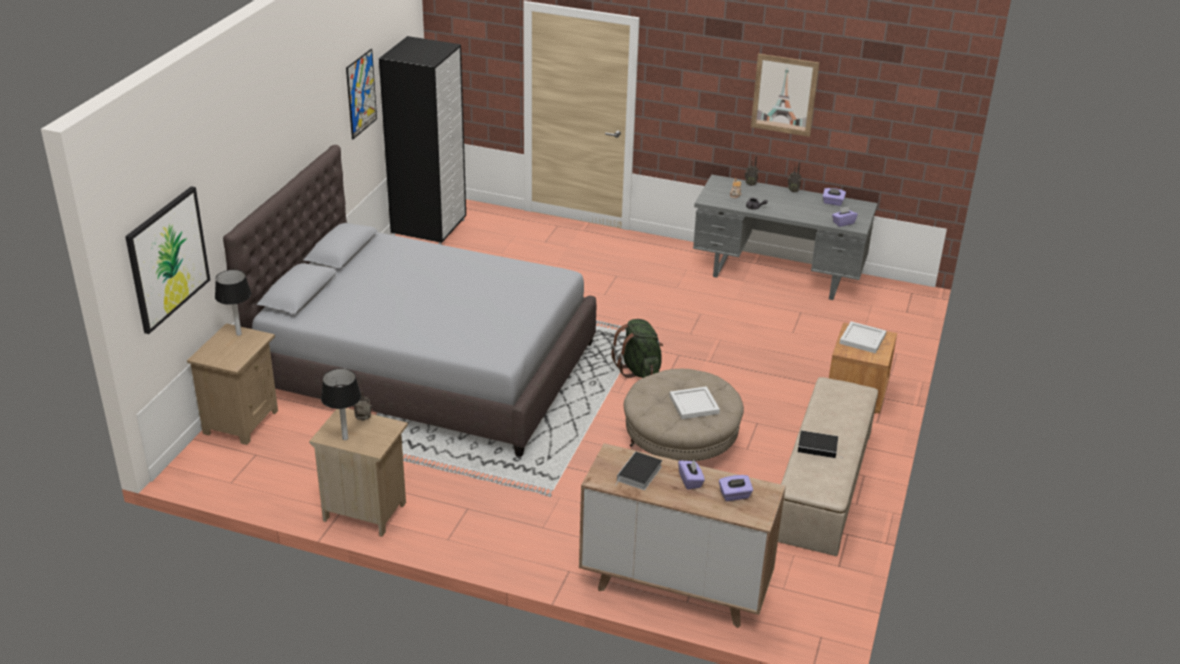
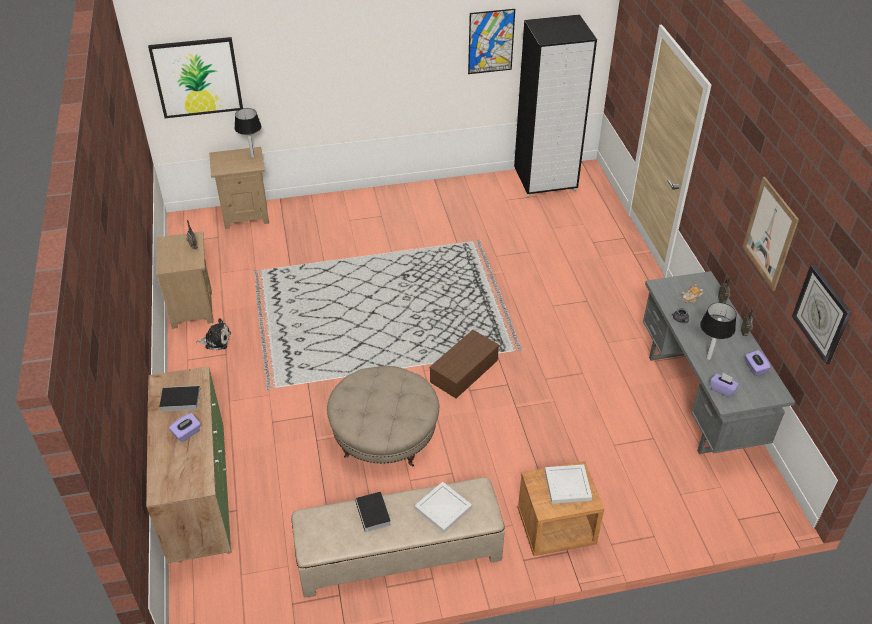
camera: 60 degrees right, 10 degrees up
(345, 438) = (168, 250): table lamp -> table lamp (708, 358)
(424, 366) = (370, 260): grey bed -> none
(438, 509) = (216, 340): none -> plush toy
(639, 370) = (464, 370): green backpack -> brown storage box
(693, 404) = (376, 409): white tray -> white tray (443, 507)
(735, 495) = (182, 467): purple tissue box -> none
(878, 117) = (822, 314): none -> wall clock

